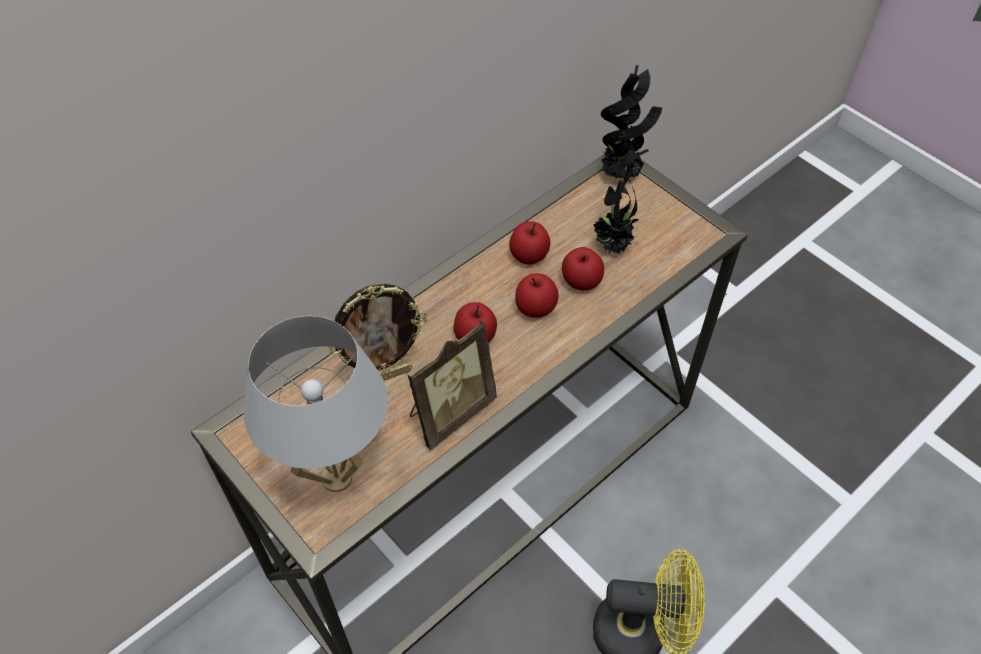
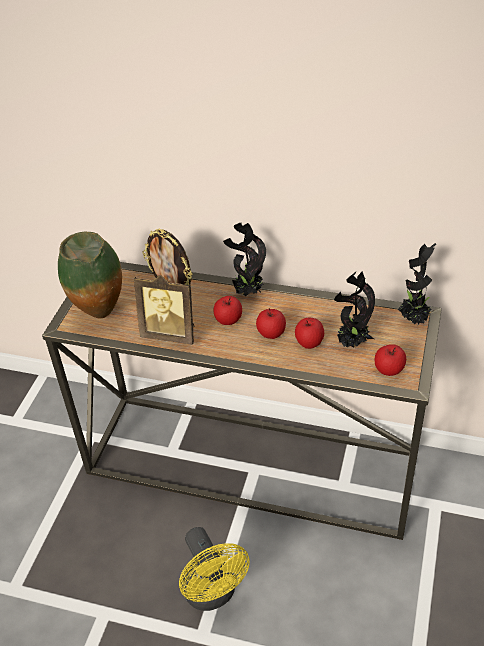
camera: 60 degrees right, 10 degrees down
(336, 479) = (101, 316): white table lamp -> vase
(443, 292) = (247, 293): none -> potted plant
(529, 255) = (307, 312): apple -> apple (389, 370)

